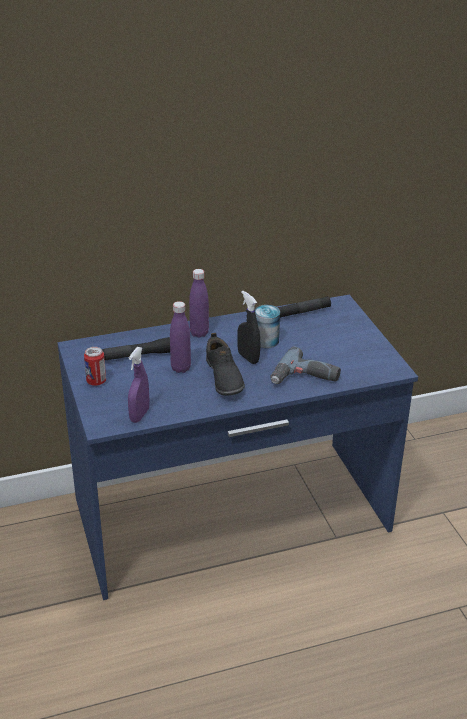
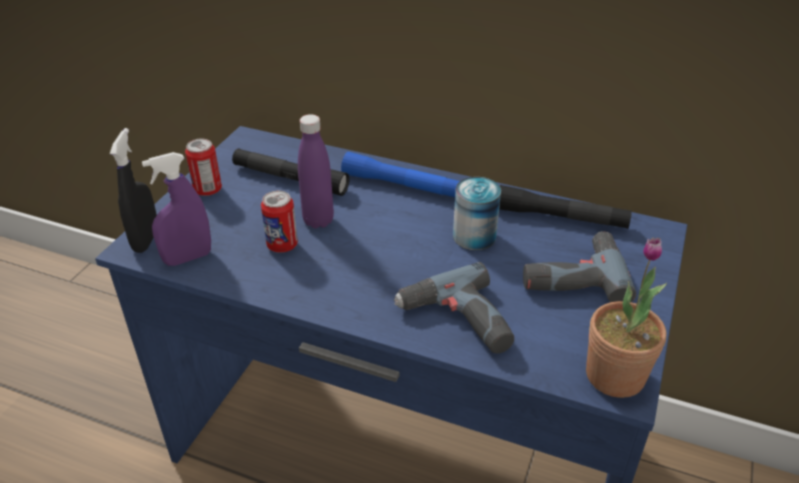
camera: 40 degrees right, 5 degrees up
(179, 387) = (282, 245): none -> can
(199, 333) = (402, 185): purple bottle -> blue flashlight
(223, 377) = (350, 260): black shoe -> none
(248, 358) = (419, 249): black spray bottle -> black spray bottle (146, 240)
(327, 337) = (571, 274): none -> power drill
(387, 367) = (615, 375): none -> potted plant

